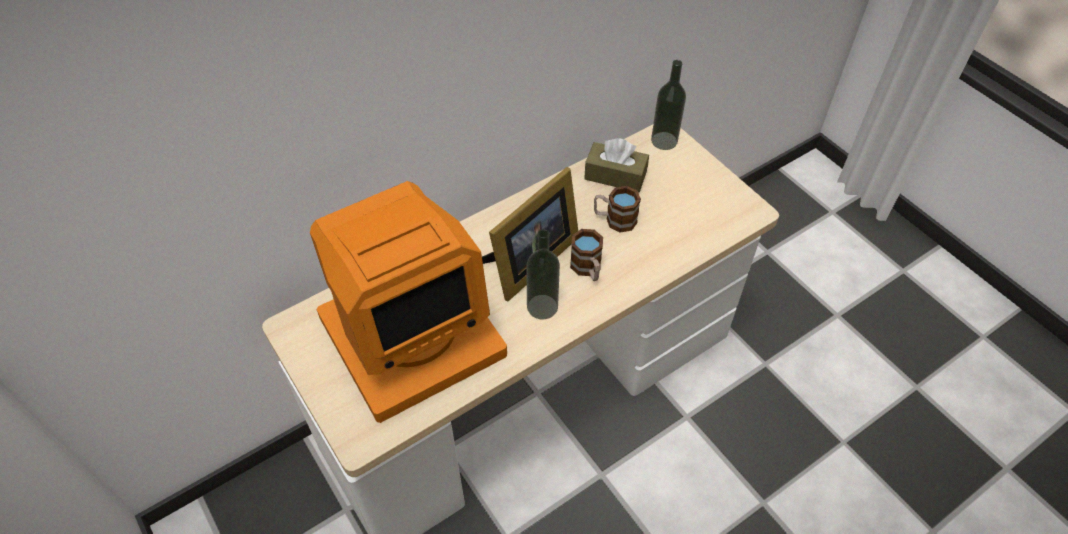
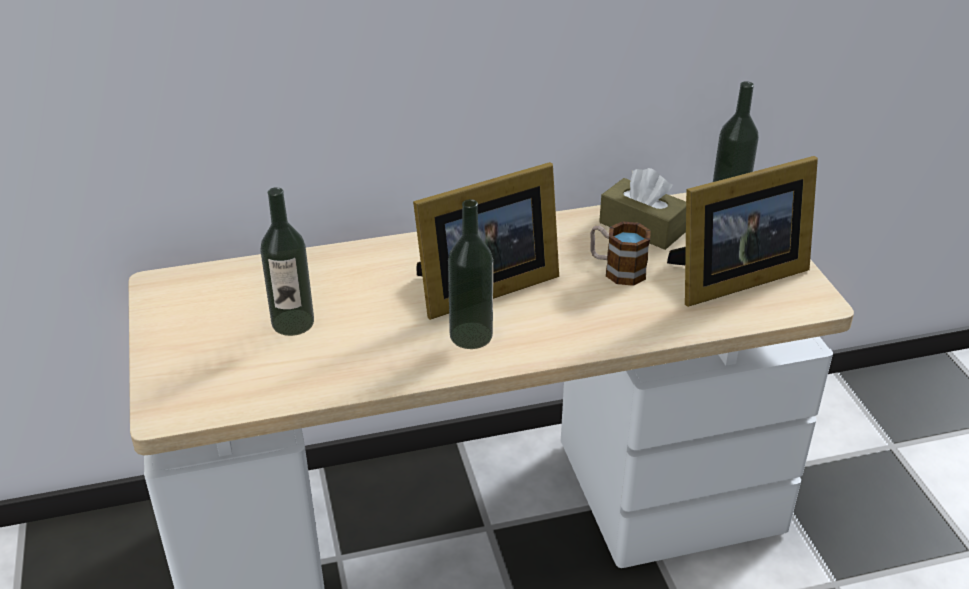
camera: 20 degrees right, 15 degrees down
(410, 333) = (293, 322): monitor -> bottle
(588, 269) = (552, 311): mug -> none
(693, 205) = (732, 278): none -> picture frame

